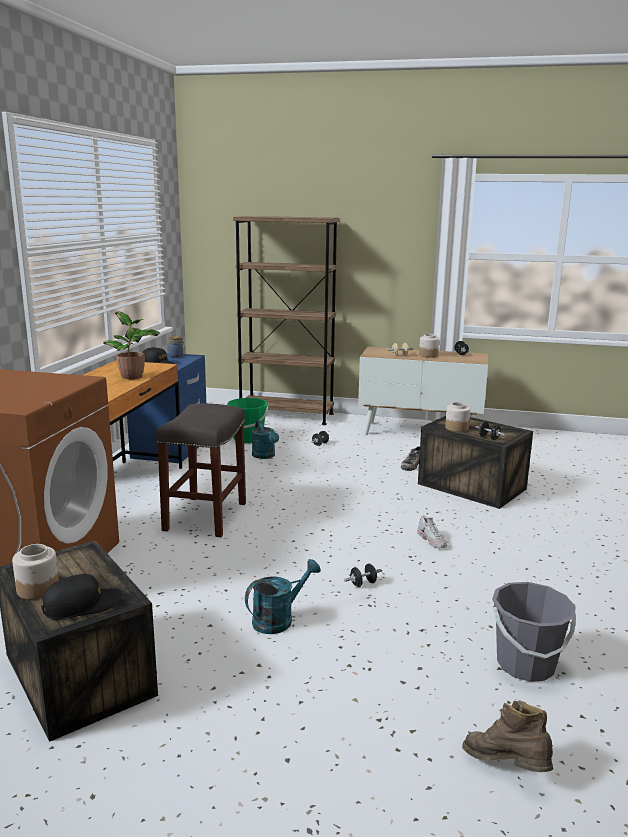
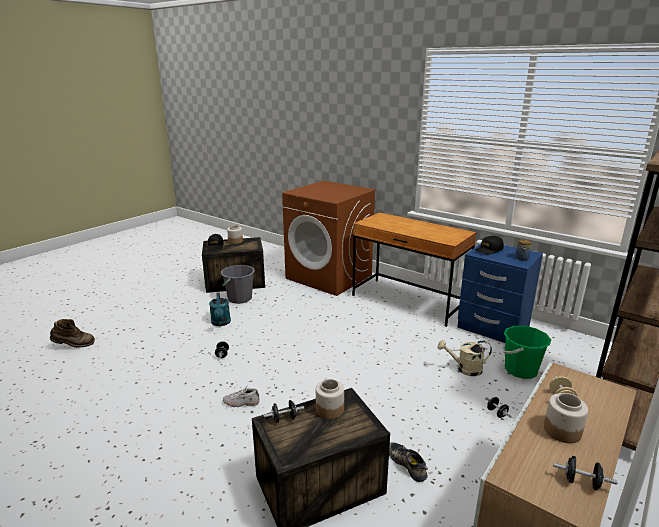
camera: 115 degrees right, 5 degrees up
(133, 377) = (417, 232): potted plant -> none
(205, 517) = (351, 323): grey stool -> none
(265, 456) = (464, 369): turquoise watering can -> beige watering can
(525, 665) = (100, 379): grey bucket -> grey bucket (240, 298)

